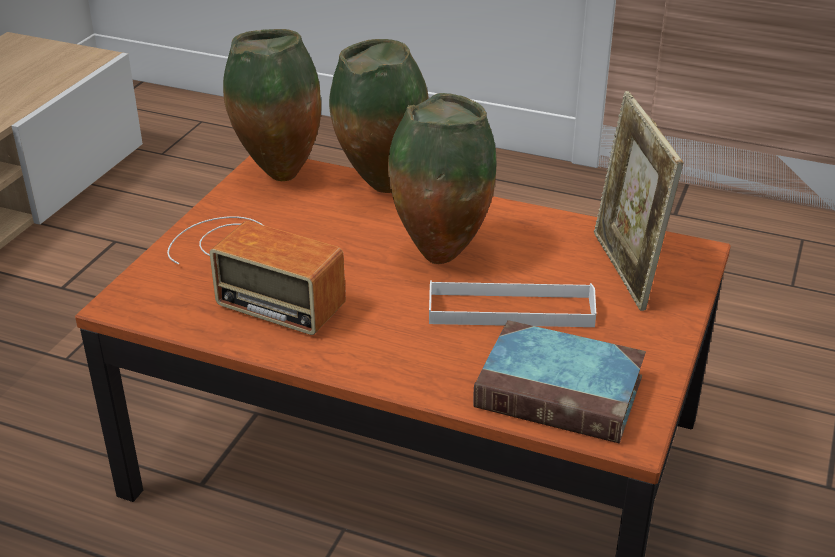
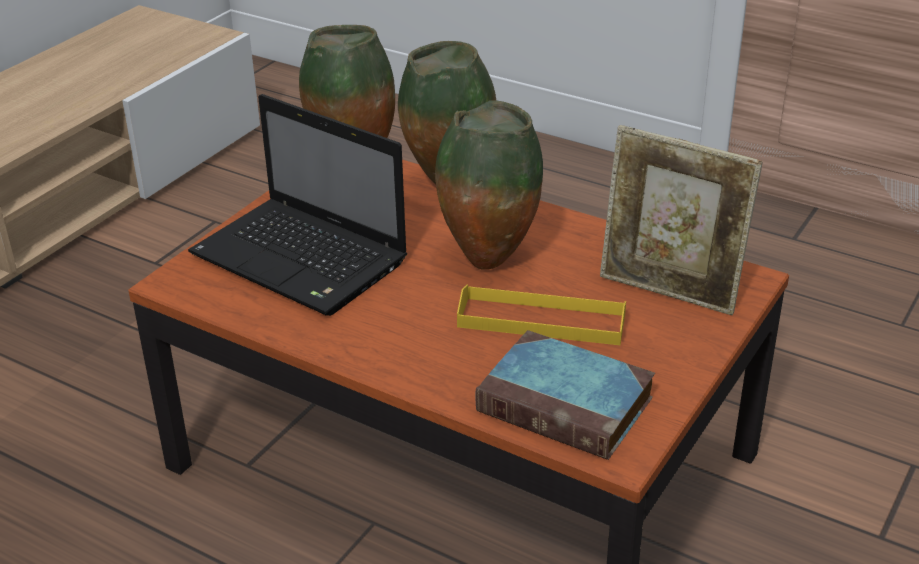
camera: 10 degrees right, 0 degrees up
(253, 269) = (303, 260): radio -> laptop
(510, 310) = (541, 321): white tray -> yellow tray
(625, 271) = (669, 292): picture frame -> picture frame turned 60 degrees counterclockwise

